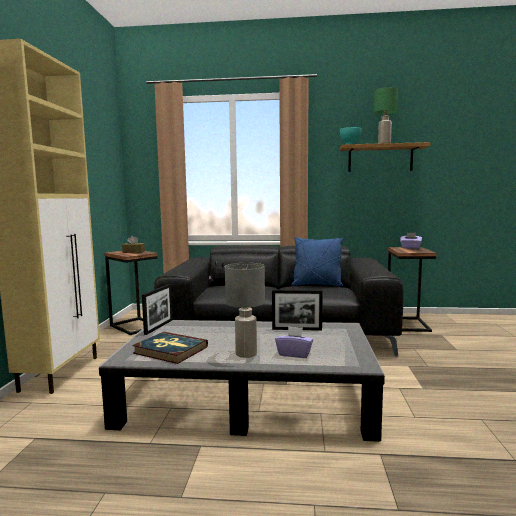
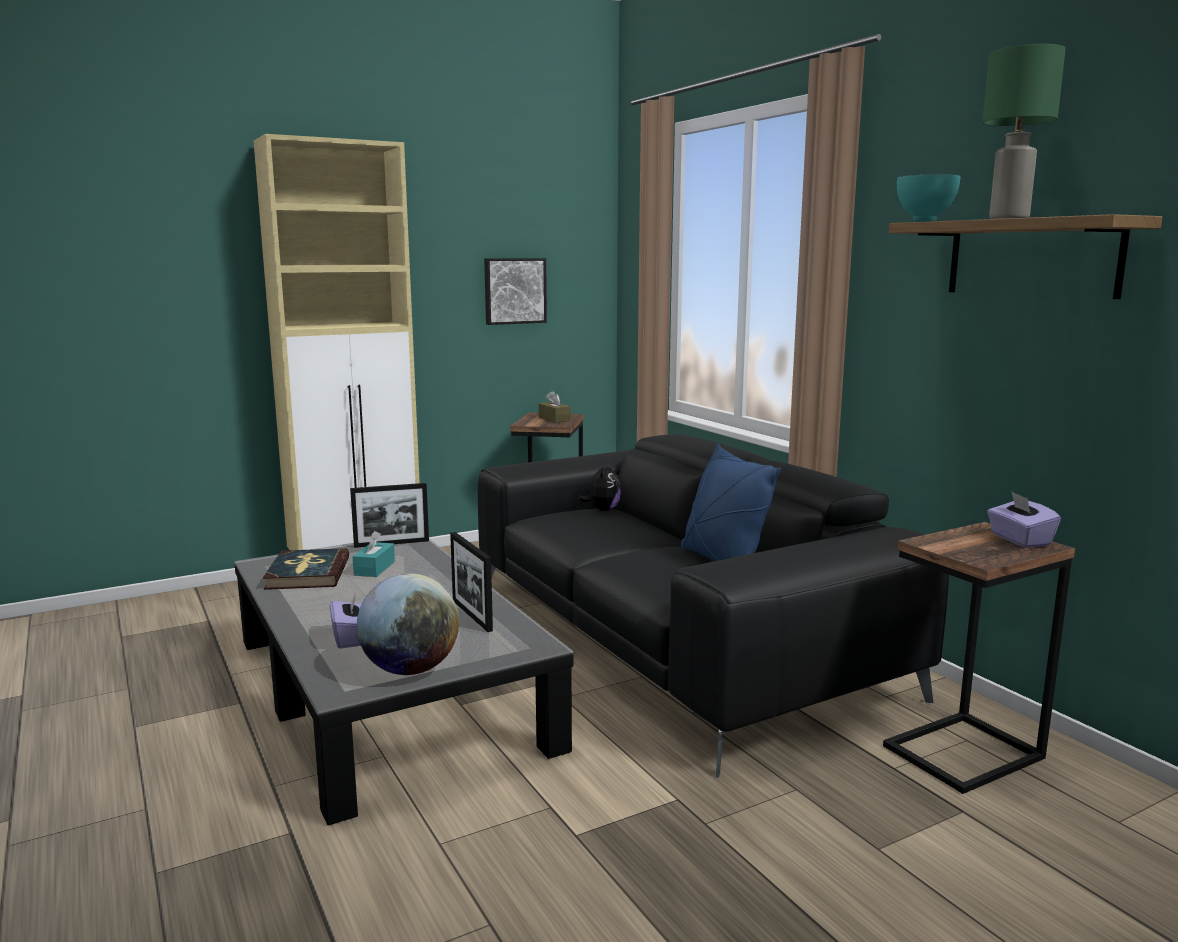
camera: 55 degrees right, 5 degrees up
(94, 179) = (514, 291): none -> picture
(193, 335) = (374, 568): none -> turquoise tissue box
(246, 354) = (326, 612): grey table lamp -> none
(351, 349) = (410, 669): none -> globe

